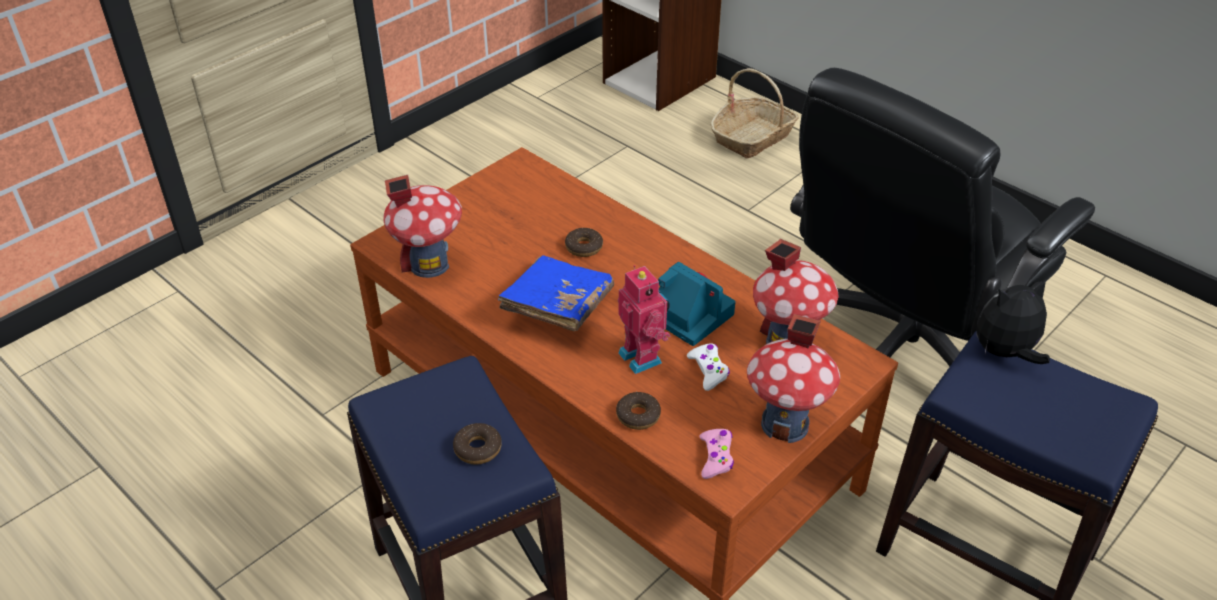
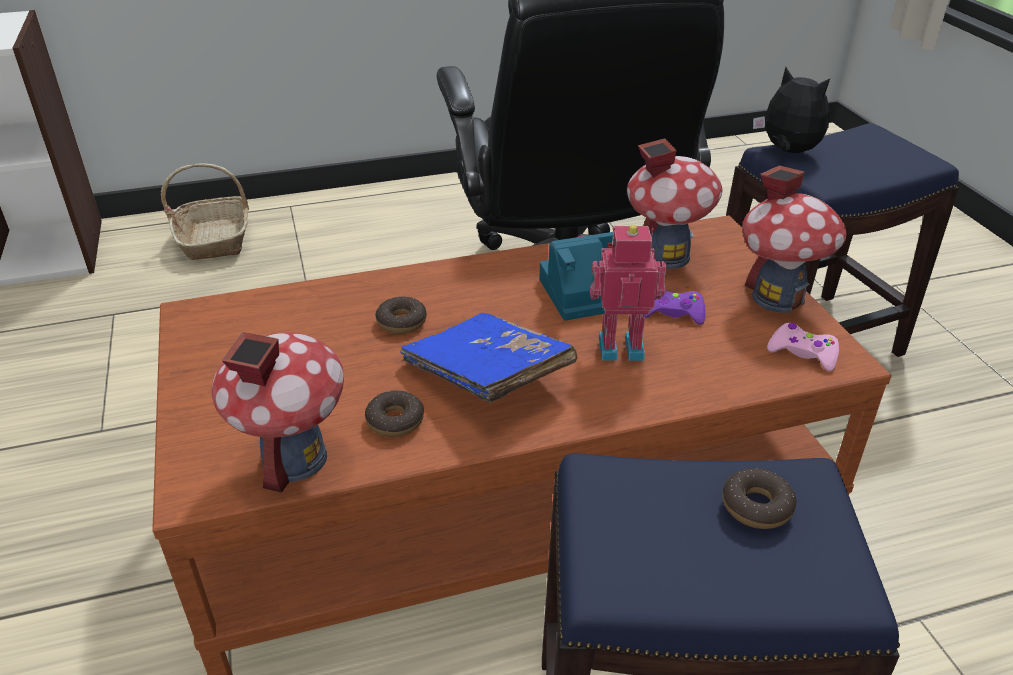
camera: 60 degrees left, 5 degrees down
(638, 415) = (712, 381): donut -> donut (395, 421)
(708, 370) = (672, 312): white game controller -> purple game controller
(1005, 353) = (787, 151): plush toy -> plush toy turned 120 degrees clockwise

